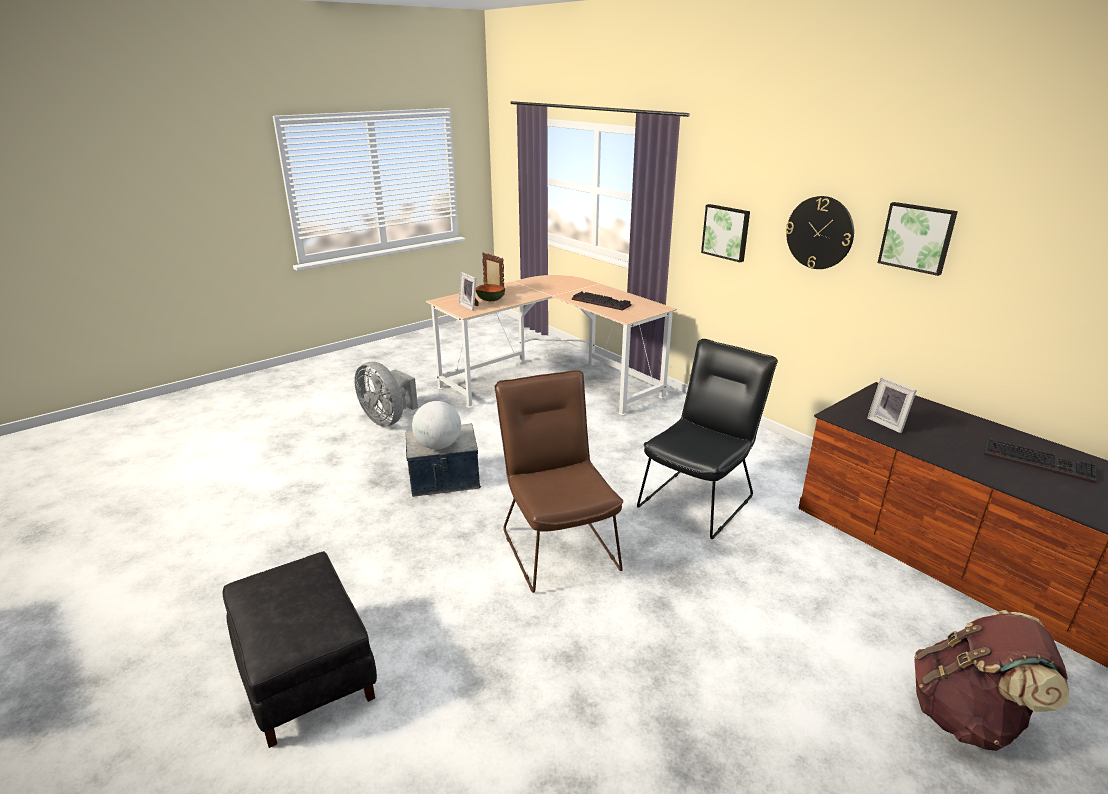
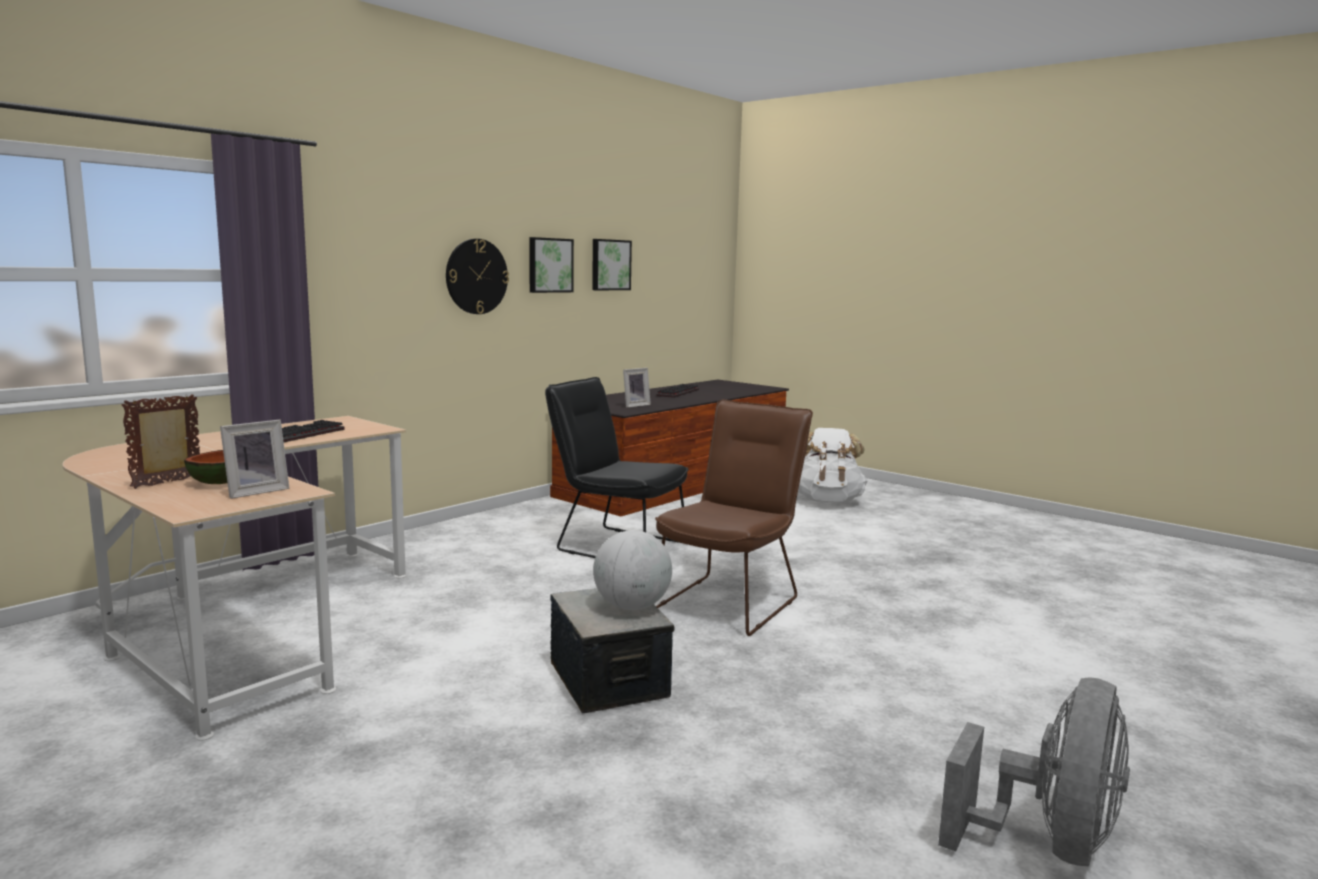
camera: 100 degrees left, 15 degrees down
(307, 674) = (1040, 703): black ottoman -> none
(387, 419) = (366, 778): grey fan -> grey fan (1048, 844)
(557, 544) = (731, 601): brown chair -> brown chair turned 150 degrees clockwise
(726, 232) = (372, 297): picture -> picture (610, 265)
(968, 716) = (827, 501): brown backpack -> white backpack

